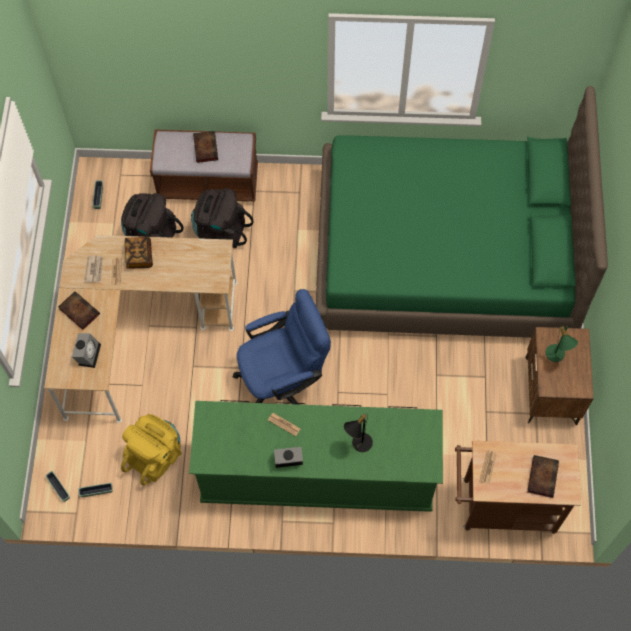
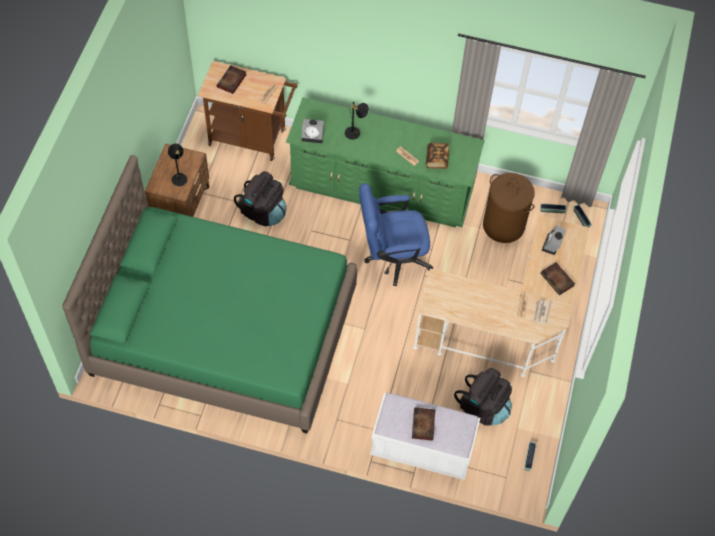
camera: 170 degrees left, 5 degrees down
(139, 256) = (501, 315): book -> book (437, 159)
(155, 456) = (504, 225): yellow backpack -> brown laundry basket
(208, 183) = (422, 449): brown bench -> white bench
(221, 231) = (418, 397): black backpack -> black backpack (263, 212)
(287, 459) = (410, 133): alarm clock -> alarm clock (313, 135)
(556, 356) = (179, 177): green table lamp -> black table lamp

